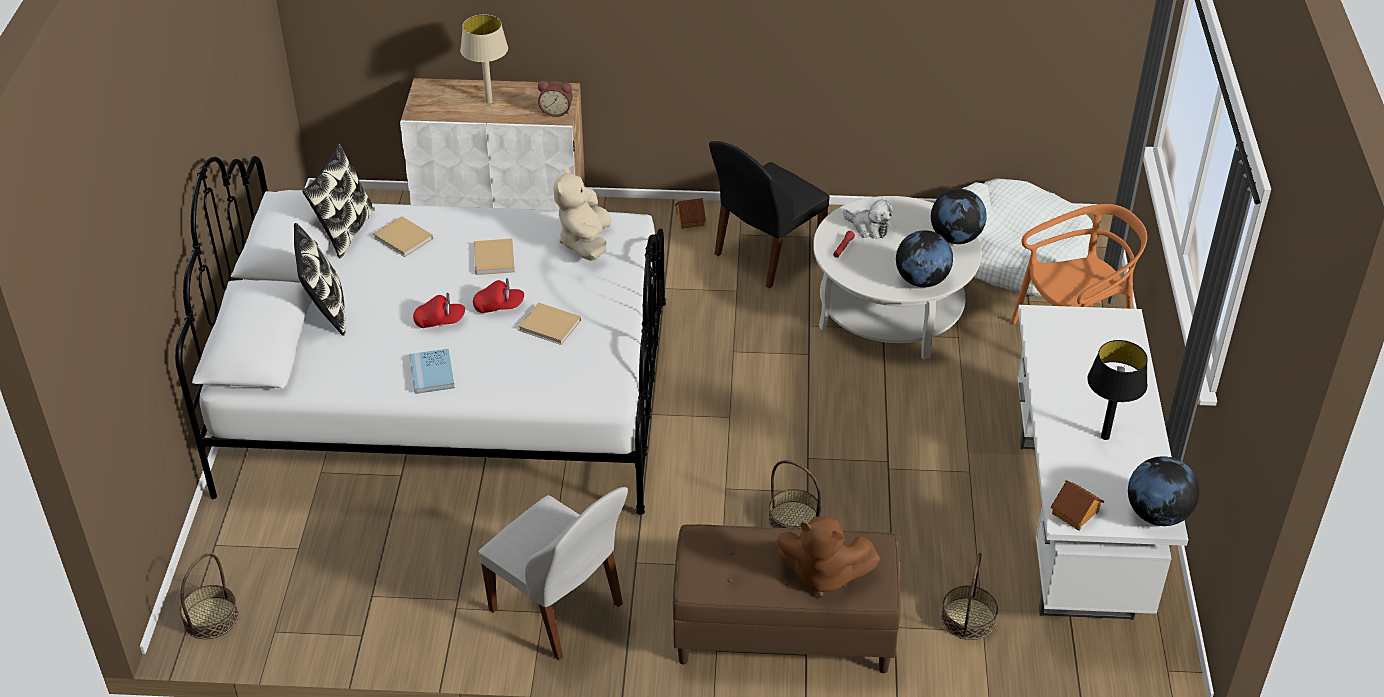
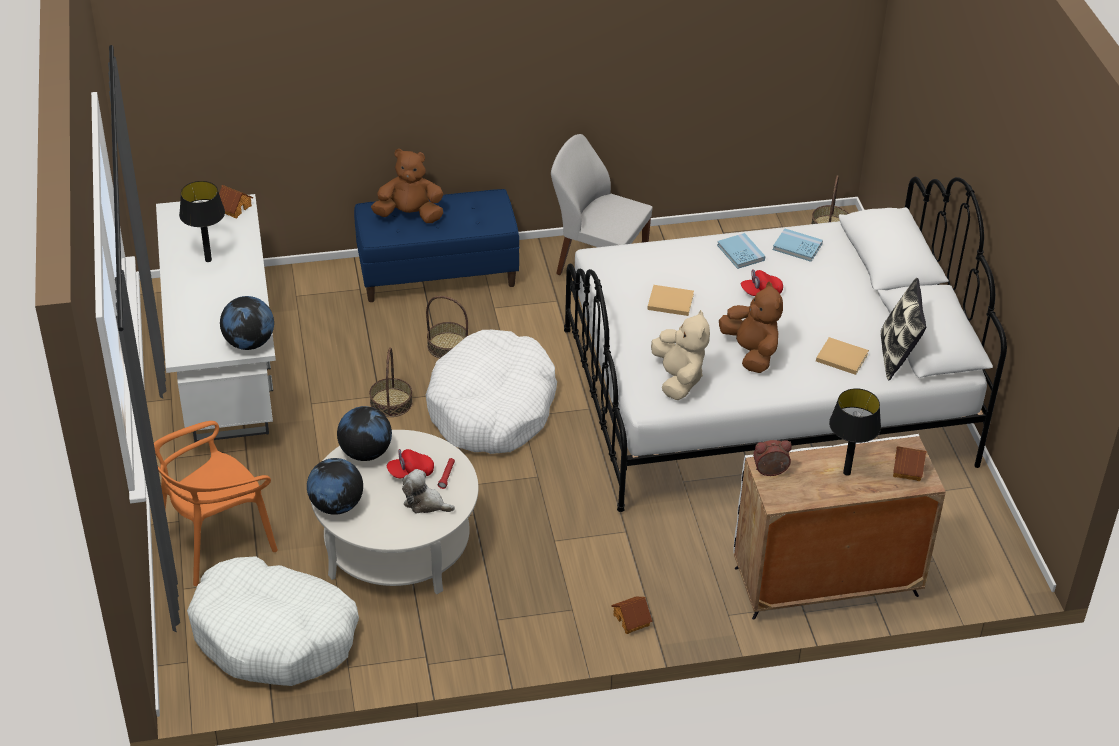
camera: 165 degrees right, 0 degrees up
(325, 310) = (858, 286): pillow -> none
(359, 370) = (797, 247): none -> blue book
(433, 97) = (907, 468): none -> toy house
(488, 101) = (847, 473): beige table lamp -> black table lamp
(494, 257) = (751, 352): beige book -> brown plush toy
(499, 306) = (721, 311): red cap -> red cap (410, 472)
(760, 432) = (492, 408): none -> white dog bed
(766, 255) = (537, 587): black chair -> none
(782, 633) = (438, 274): brown bench -> blue bench
(968, 618) = (307, 301): basket -> basket (391, 403)
(1157, 514) = (175, 215): globe -> globe (249, 343)

